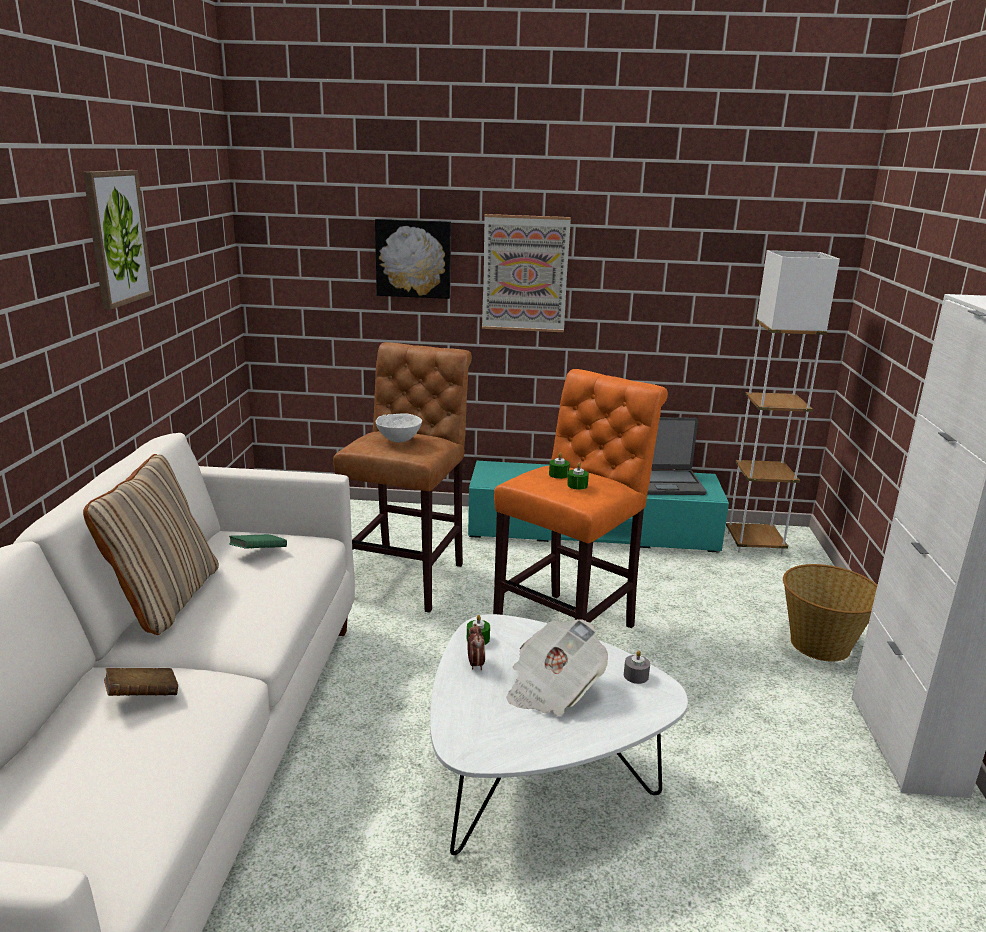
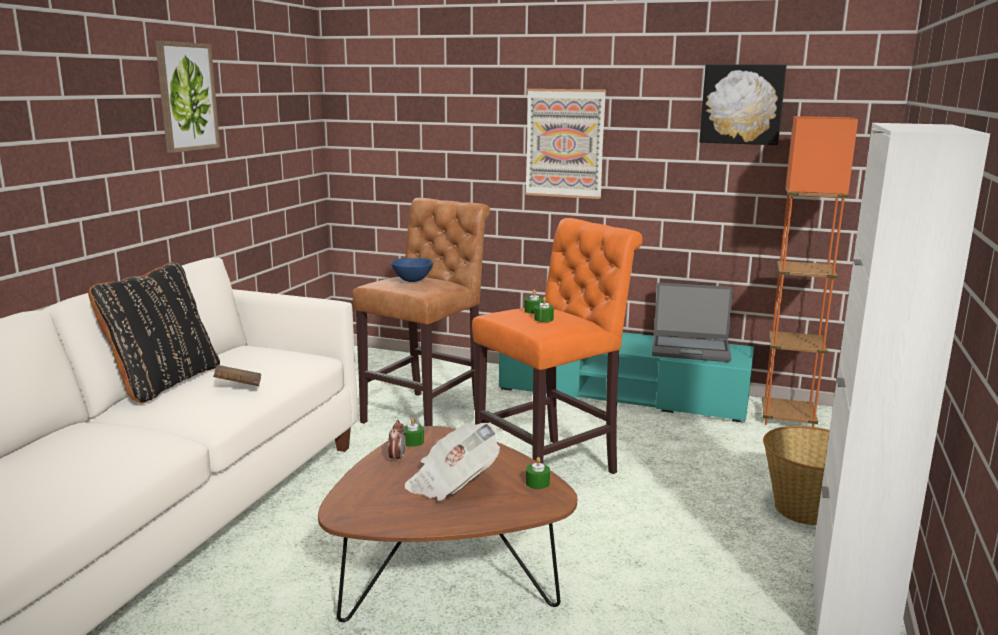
camera: 15 degrees right, 5 degrees down
(143, 697) = (97, 438): brown book -> brown book (238, 387)
(165, 599) = (164, 382): beige pillow -> black pillow
(258, 553) = (259, 359): green book -> none
(399, 440) = (413, 281): white bowl -> blue bowl
(413, 258) = (466, 130): picture -> picture (742, 104)
(535, 784) = (446, 582): white coffee table -> brown coffee table
(636, 676) = (537, 483): grey candle -> green candle
(754, 543) = (787, 418): white floor lamp -> orange floor lamp

